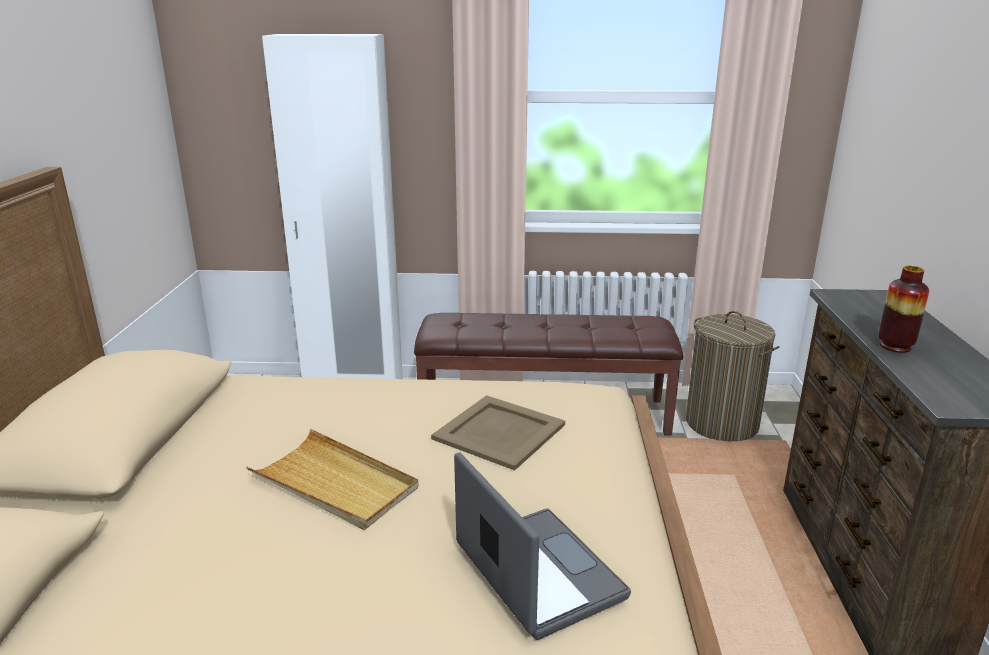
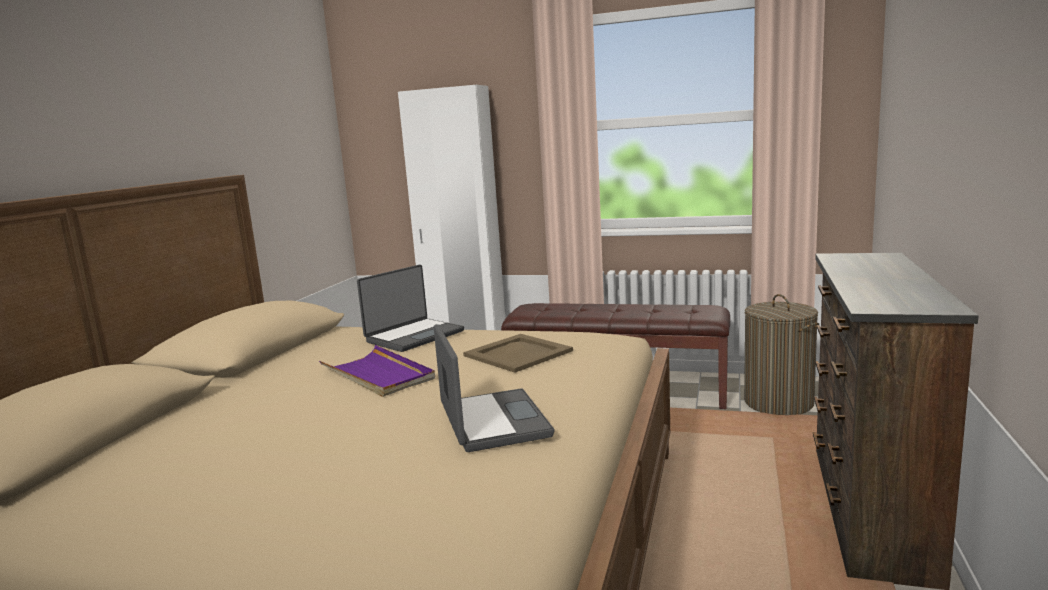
camera: 15 degrees right, 10 degrees down
(335, 483) = (378, 375): beige tray -> purple tray
(344, 400) = (413, 336): none -> laptop
(895, 346) = (857, 280): vase -> none

